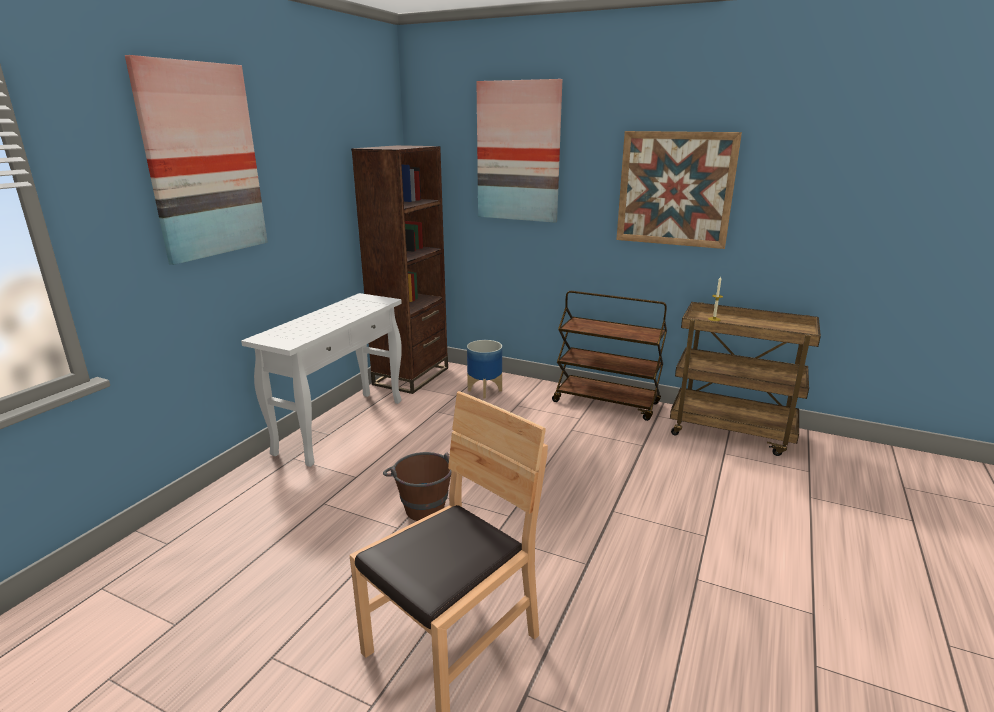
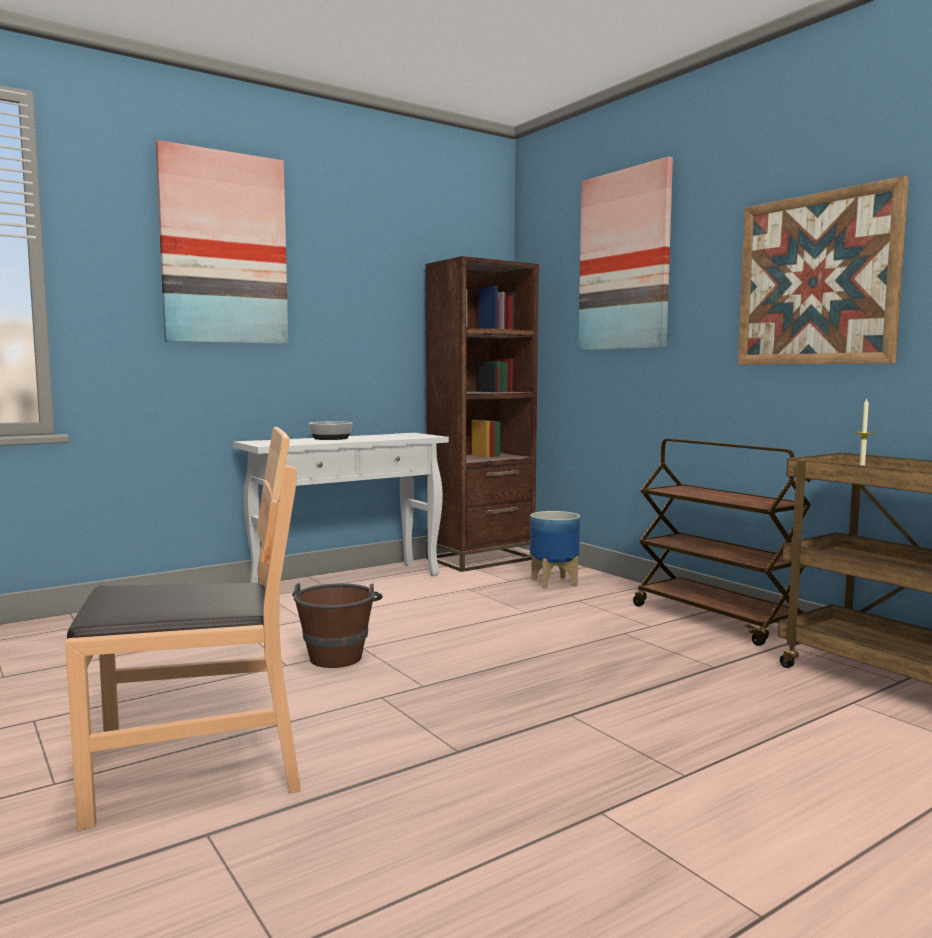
camera: 30 degrees right, 15 degrees down
(316, 318) = (331, 438): none -> bowl

